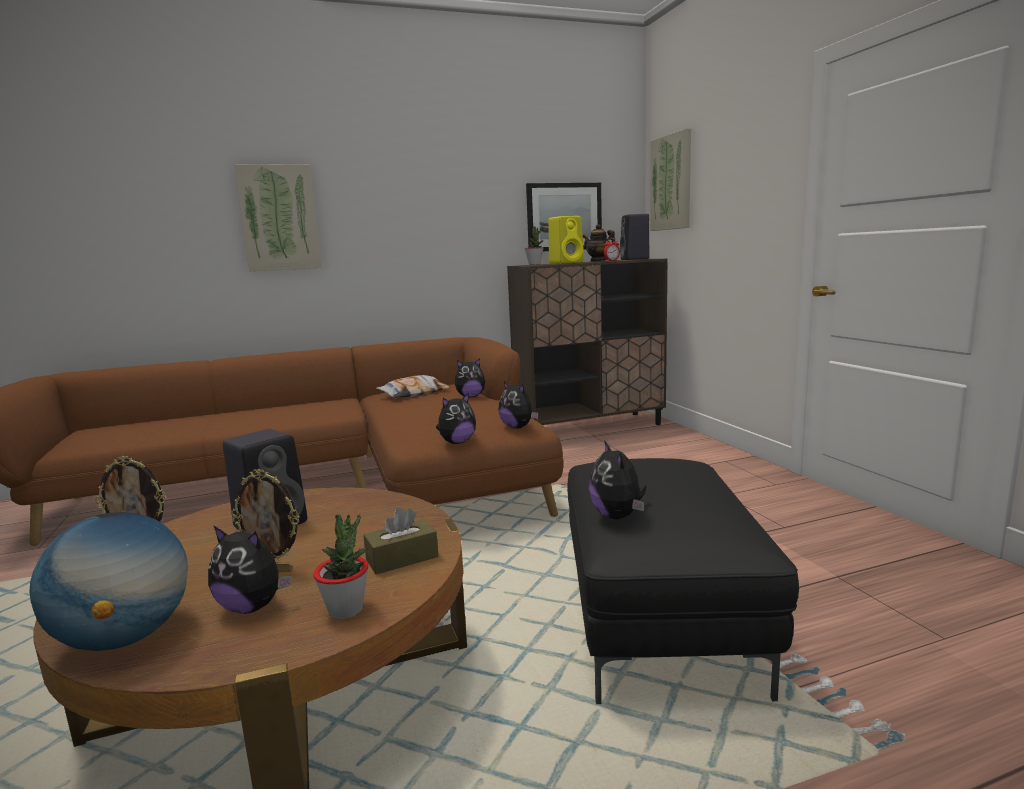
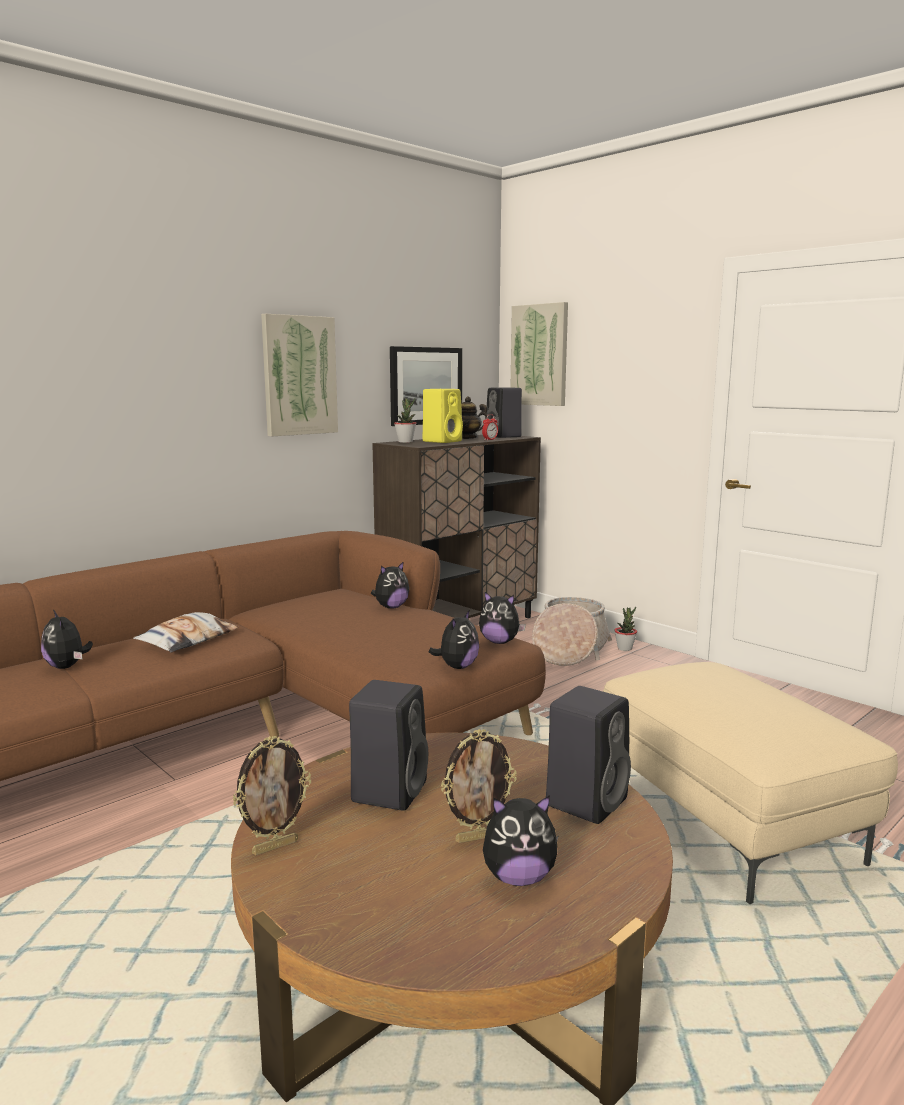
camera: 25 degrees left, 0 degrees up
(126, 637) = (438, 938): globe -> none
(279, 218) = (109, 382): picture -> picture (299, 375)
(346, 610) = (613, 859): potted plant -> potted plant (624, 648)
(402, 558) = (587, 800): brown tissue box -> black speaker
(414, 393) = (308, 607): pillow -> pillow (188, 640)
(618, 516) = (738, 726): plush toy -> plush toy (67, 666)
(661, 623) = (729, 822): black ottoman -> beige ottoman
(667, 453) = (569, 650): none -> basket

